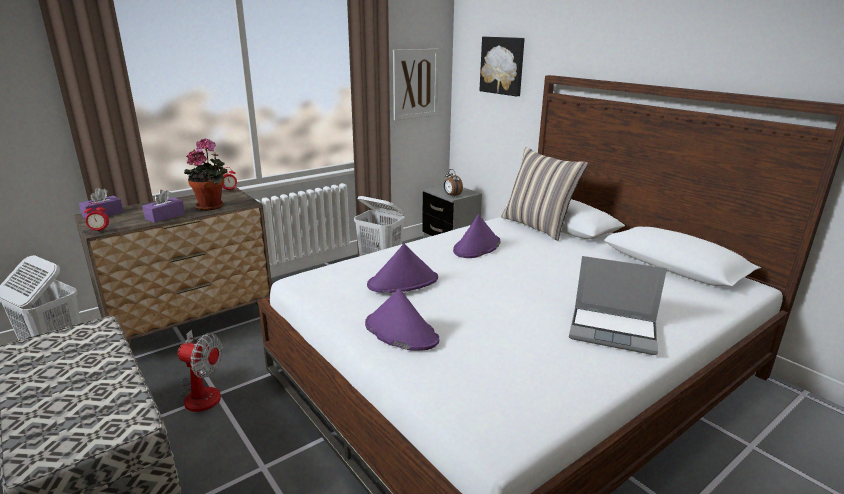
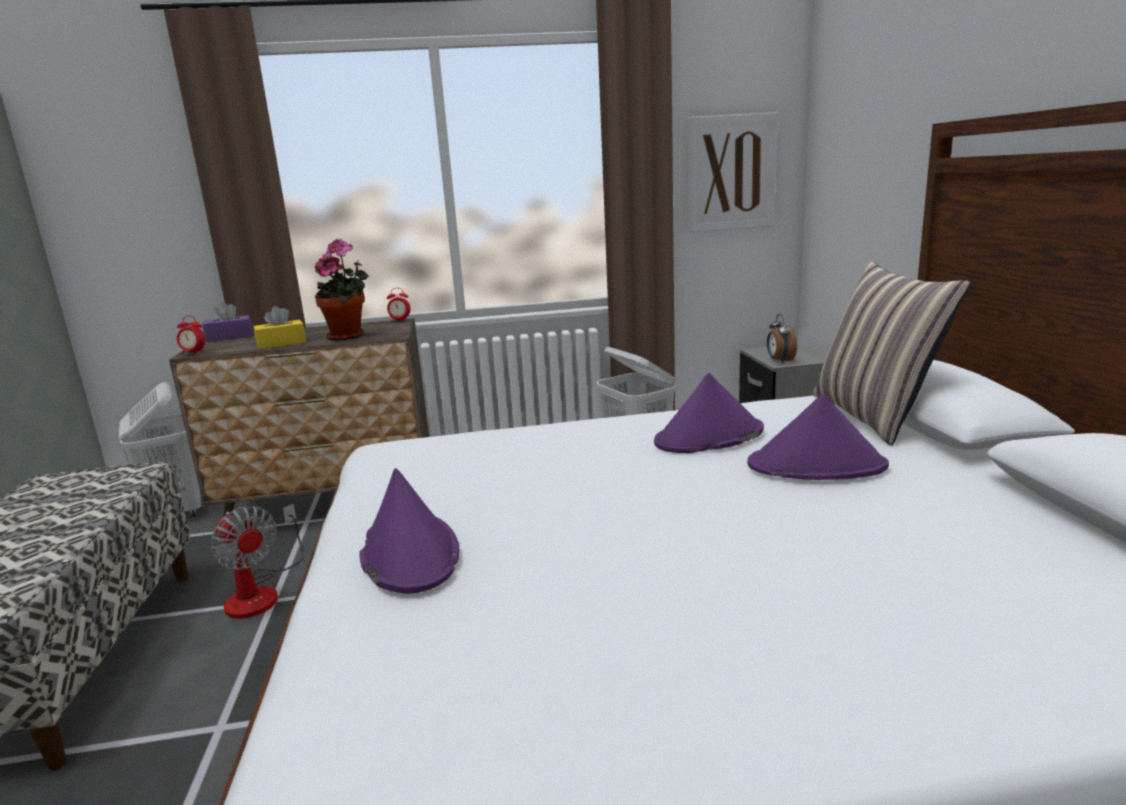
camera: 30 degrees right, 5 degrees down
(165, 216) = (281, 343): purple tissue box -> yellow tissue box
(403, 282) = (510, 473): purple hat -> purple hat (817, 466)
(502, 65) = (875, 124): picture -> none
(614, 331) = (832, 656): laptop -> none

